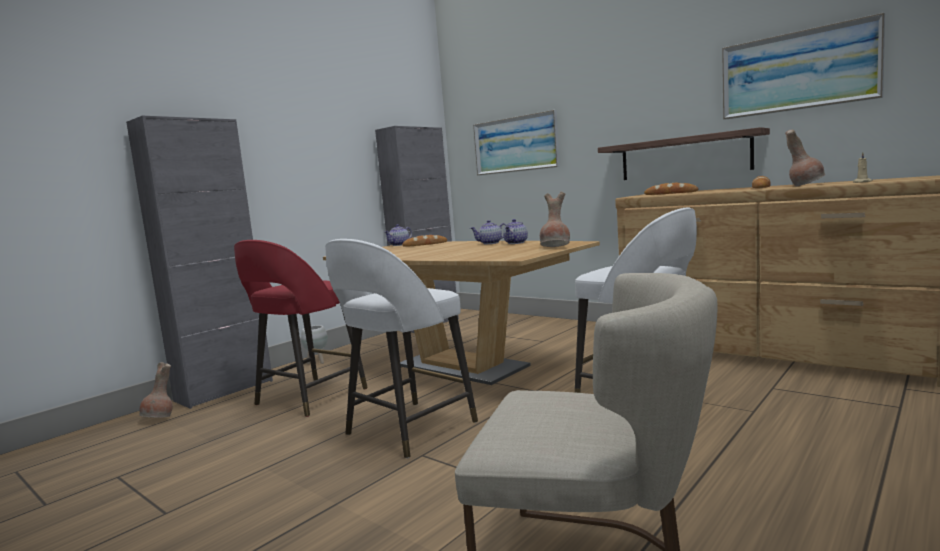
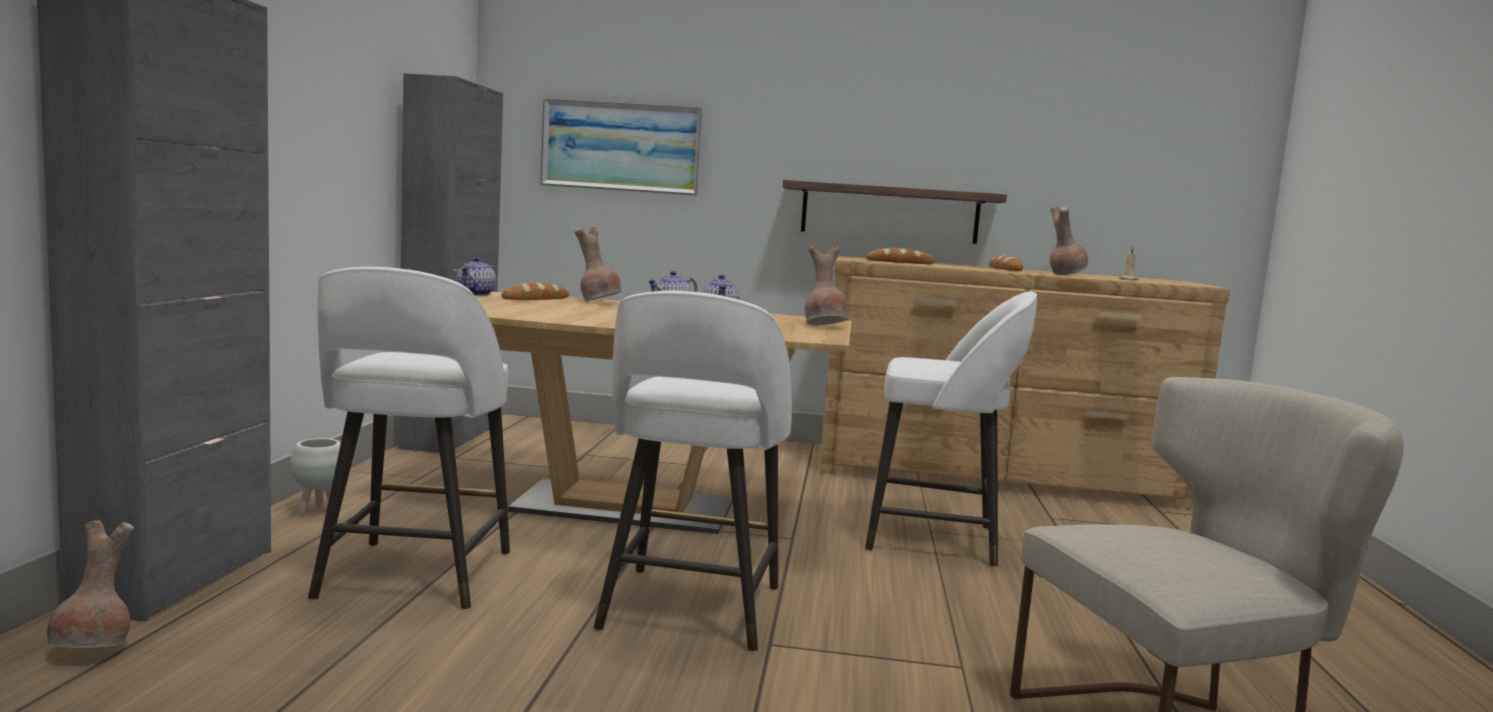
camera: 35 degrees left, 0 degrees up
(308, 397) = (413, 577): red stool -> white stool
(456, 243) = (599, 302): none -> brown vase
(797, 71) = (1039, 133): picture -> none

